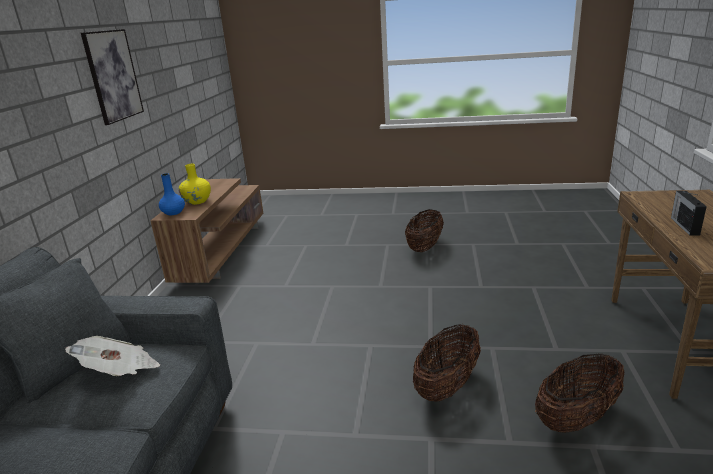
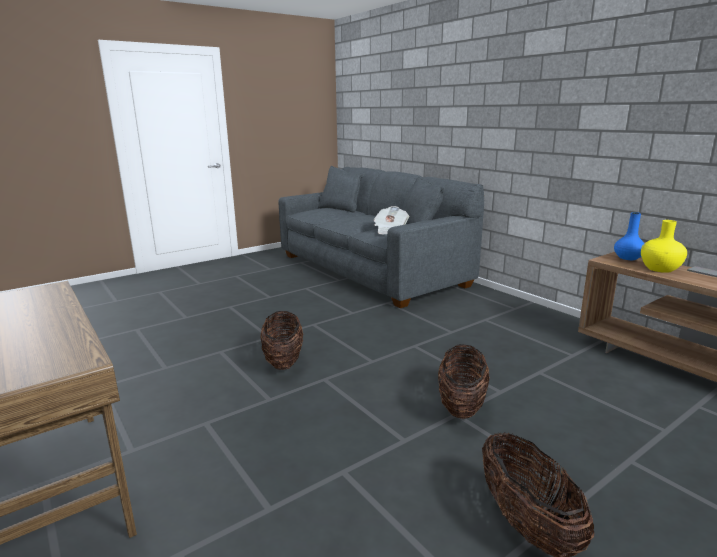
camera: 135 degrees right, 5 degrees down
(113, 75) = (655, 95): picture -> none
(576, 418) = (177, 378): basket -> basket (461, 405)
(684, 226) = (47, 318): radio -> none

